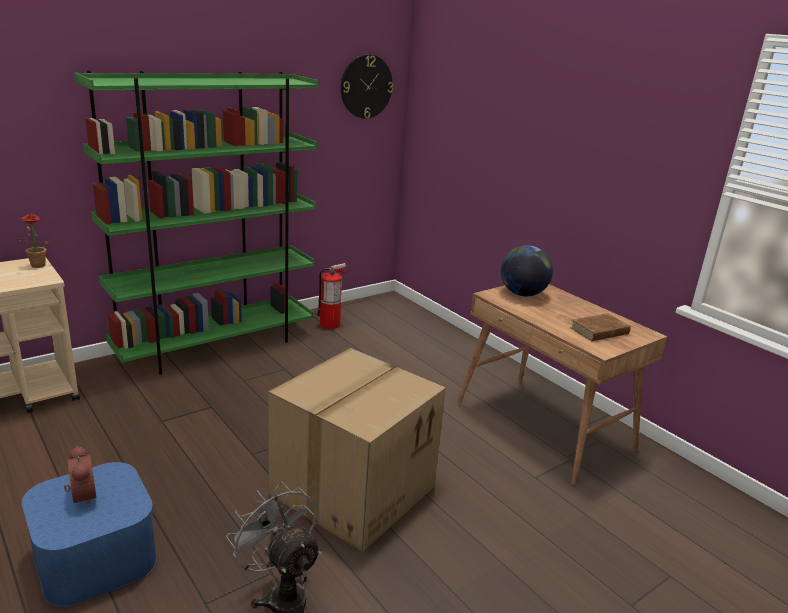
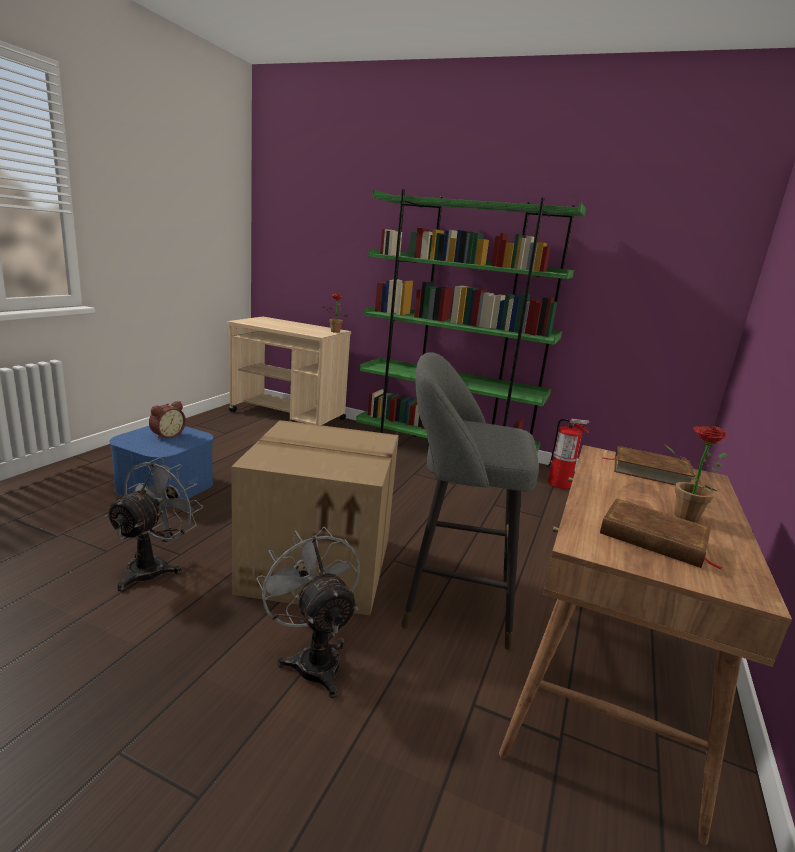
camera: 60 degrees right, 5 degrees down
(366, 86) = (693, 232): wall clock -> none
(441, 445) = (450, 602): none -> grey stool
(465, 529) = (313, 658): none -> grey fan
(522, 294) = (650, 471): globe -> brown book
(577, 312) = (680, 514): none -> potted plant

